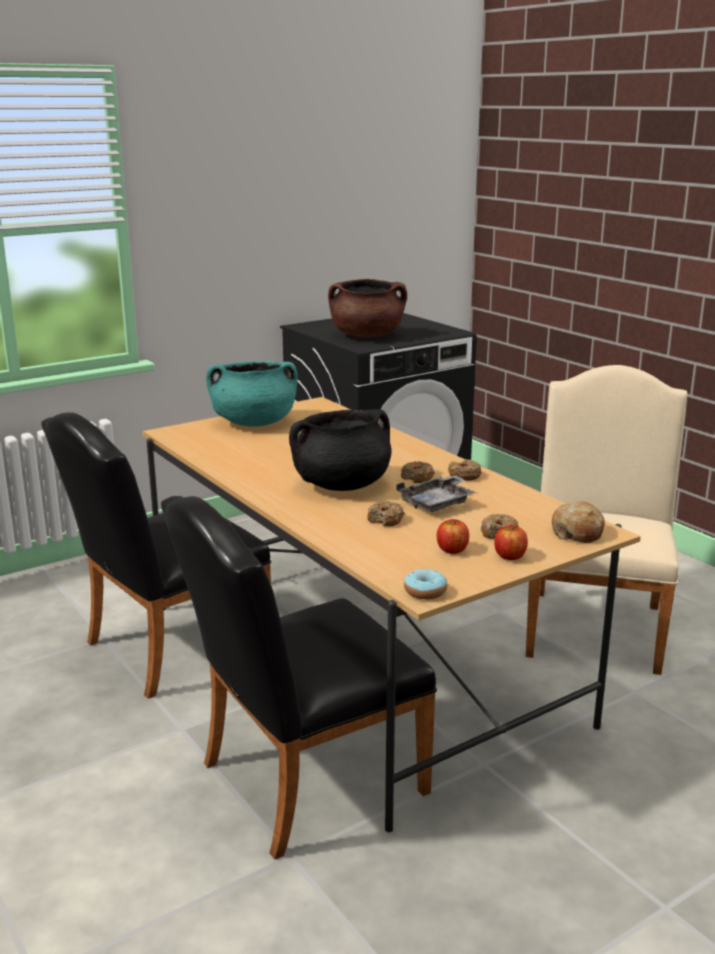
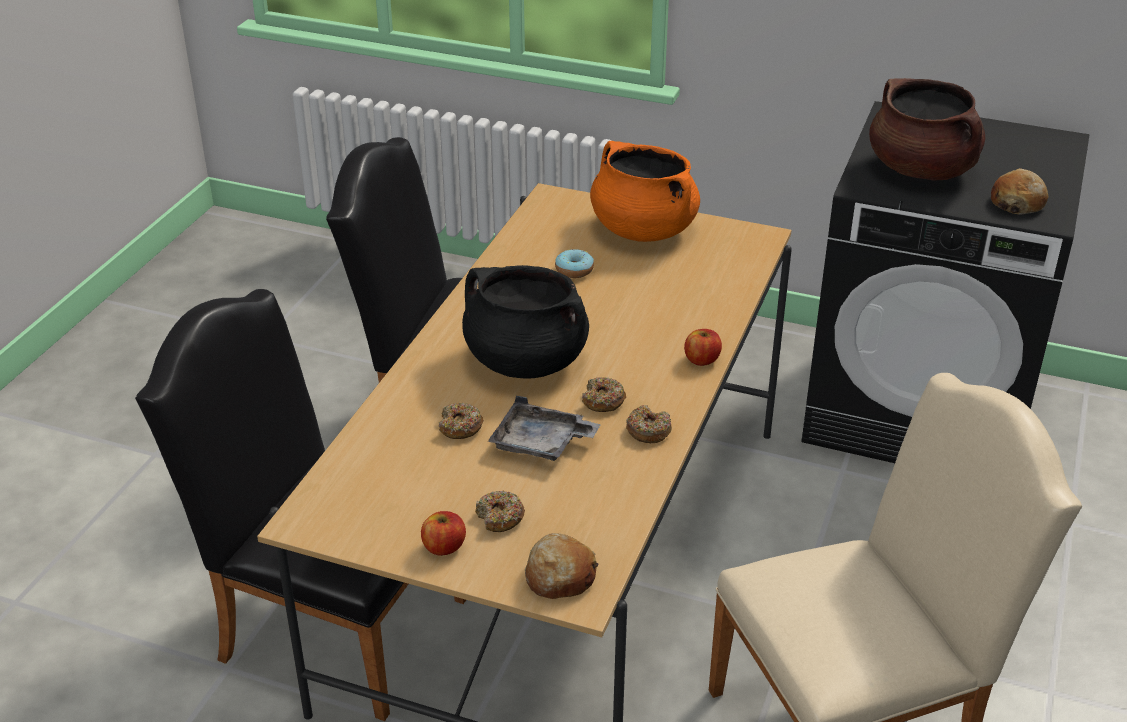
camera: 55 degrees right, 15 degrees up
(254, 423) = (642, 229): turquoise cooking pot -> orange cooking pot
(425, 592) = (307, 521): donut -> donut (574, 270)
(430, 332) = (1017, 202): none -> bread
(452, 550) = (424, 501): apple -> apple (701, 360)

